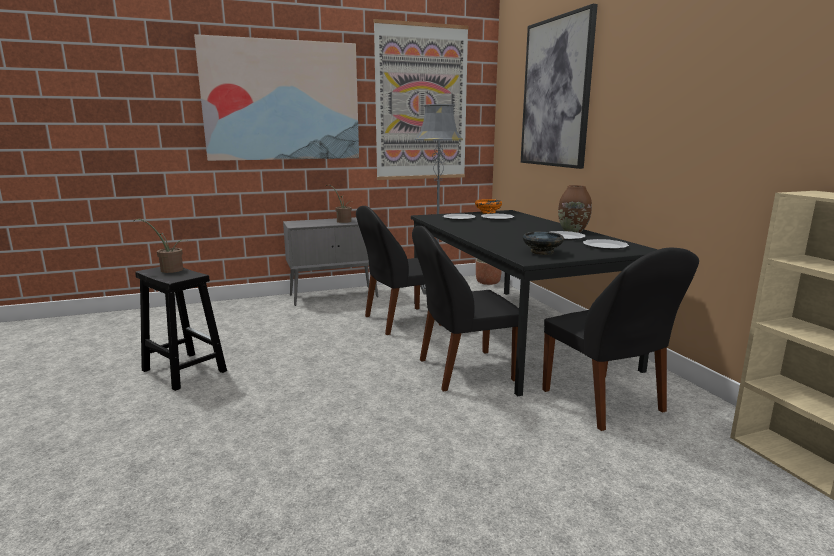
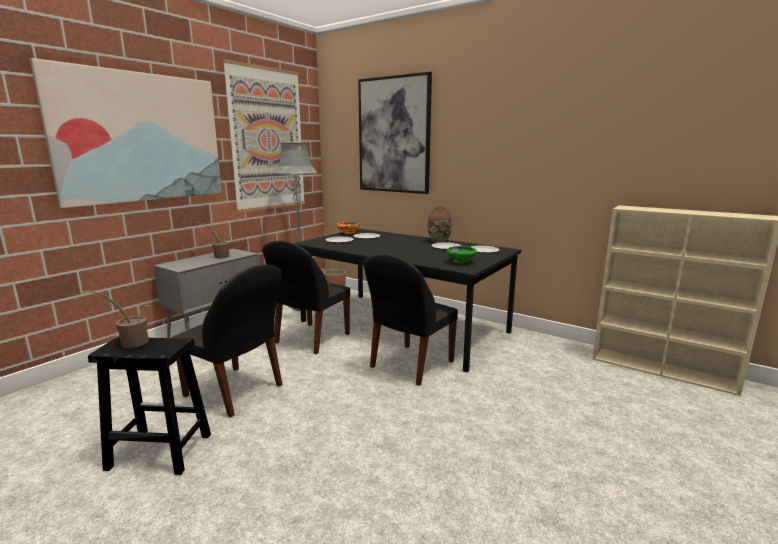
camera: 35 degrees left, 0 degrees up
(542, 252) = (461, 262): black bowl -> green bowl
(604, 402) = (516, 359): black chair -> black chair (235, 392)

